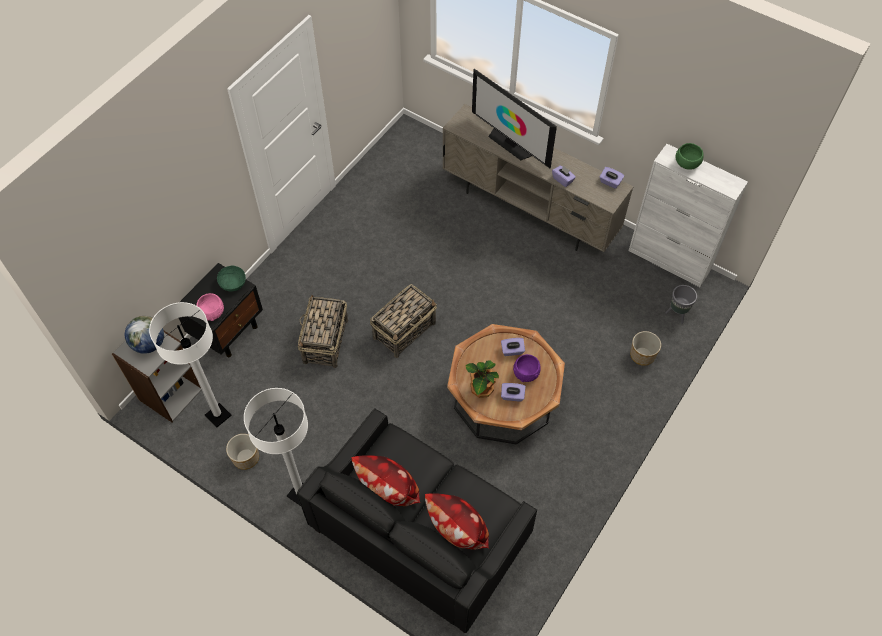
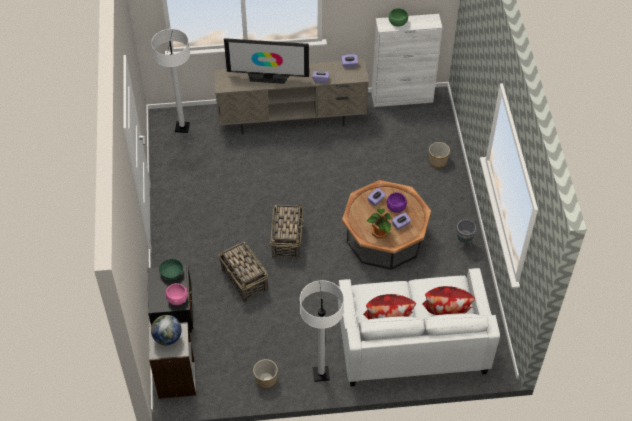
camera: 40 degrees left, 5 degrees down
(218, 415) = (222, 369): white floor lamp -> white floor lamp (182, 127)
(420, 533) = (411, 343): black sofa -> white sofa
(677, 314) = (435, 125): grey planter -> grey planter (463, 244)

